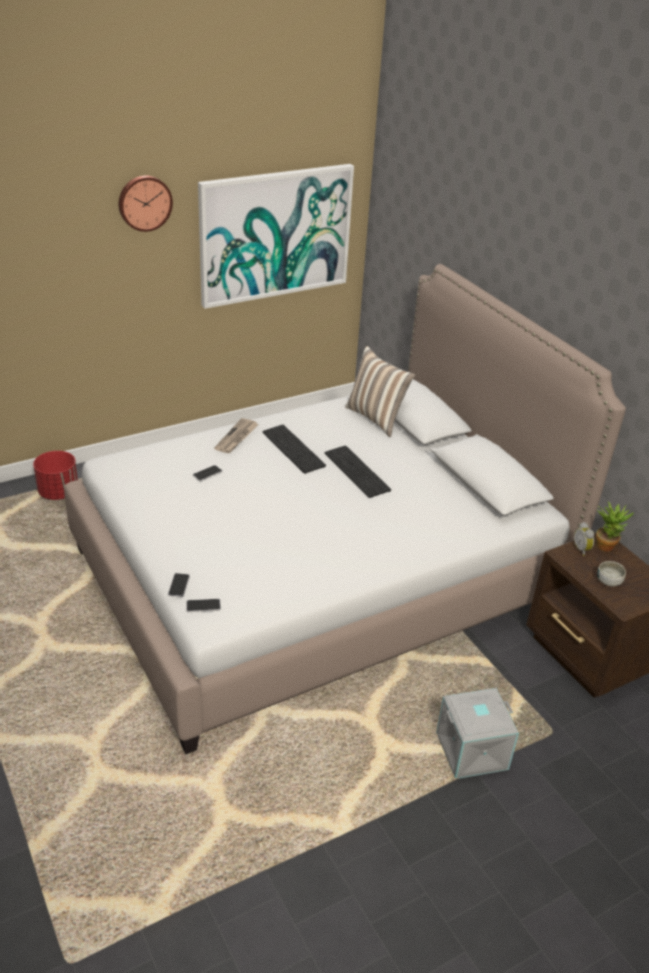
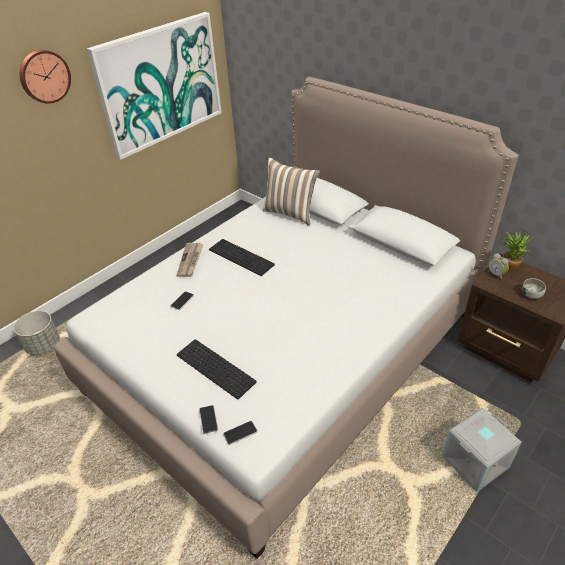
camera: 15 degrees left, 5 degrees up
(59, 492) = (44, 345): red planter -> grey planter
(358, 471) = (302, 261): keyboard -> keyboard (217, 367)

